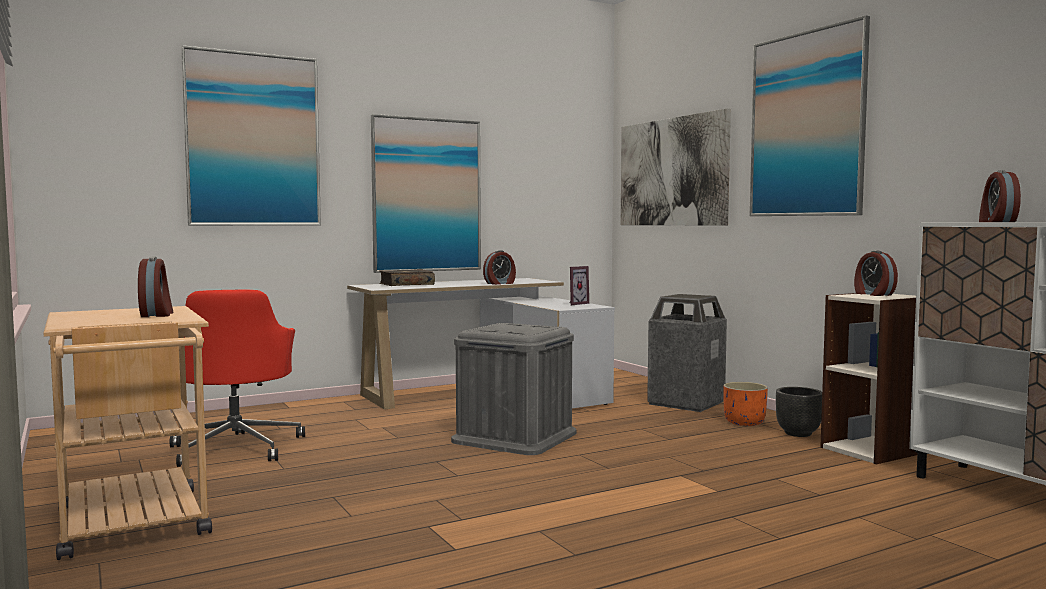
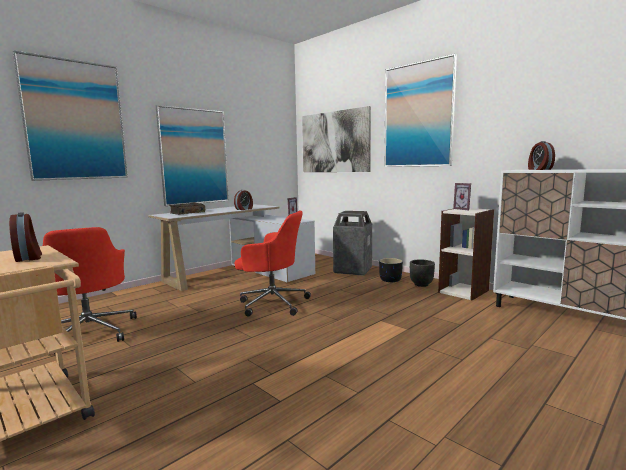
camera: 15 degrees left, 5 degrees up
(515, 437) = (272, 303): grey storage box -> red office chair
(745, 422) = (390, 280): orange planter -> black planter
(873, 294) = (463, 209): alarm clock -> picture frame

